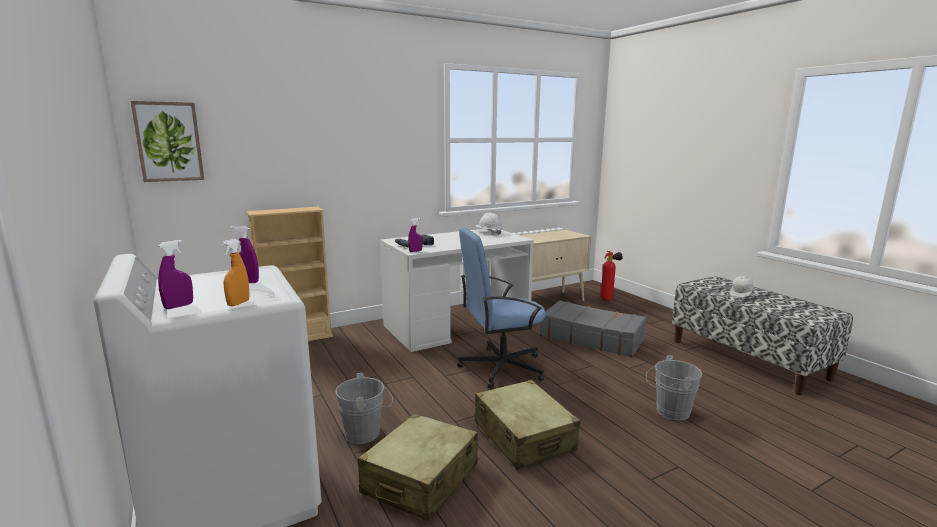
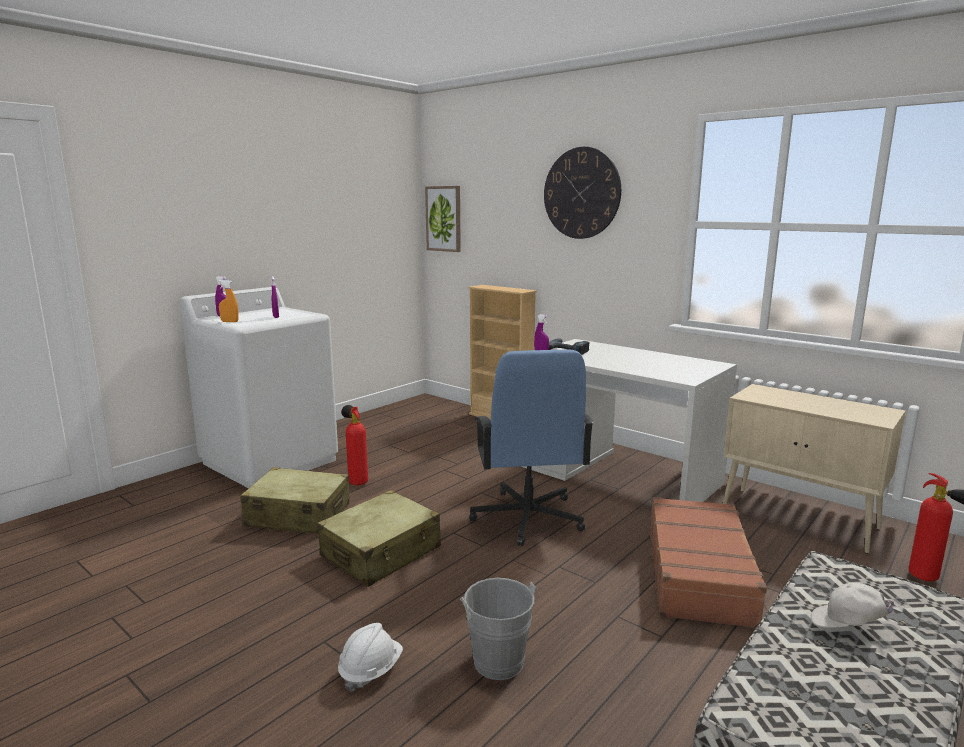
camera: 70 degrees right, 0 degrees up
(356, 116) = (581, 193): none -> wall clock
(366, 433) = (356, 482): grey bucket -> fire extinguisher
(489, 233) = (692, 365): white hard hat -> white hard hat (370, 670)
(501, 367) = (527, 518): blue office chair -> blue office chair turned 150 degrees counterclockwise
(591, 338) = (700, 574): grey suitcase -> brown suitcase

